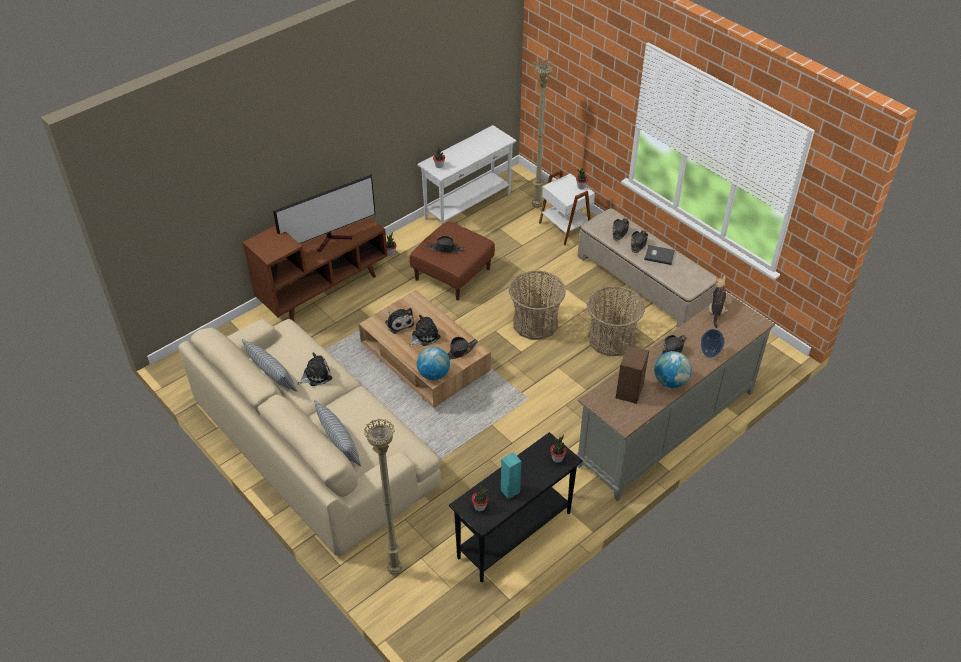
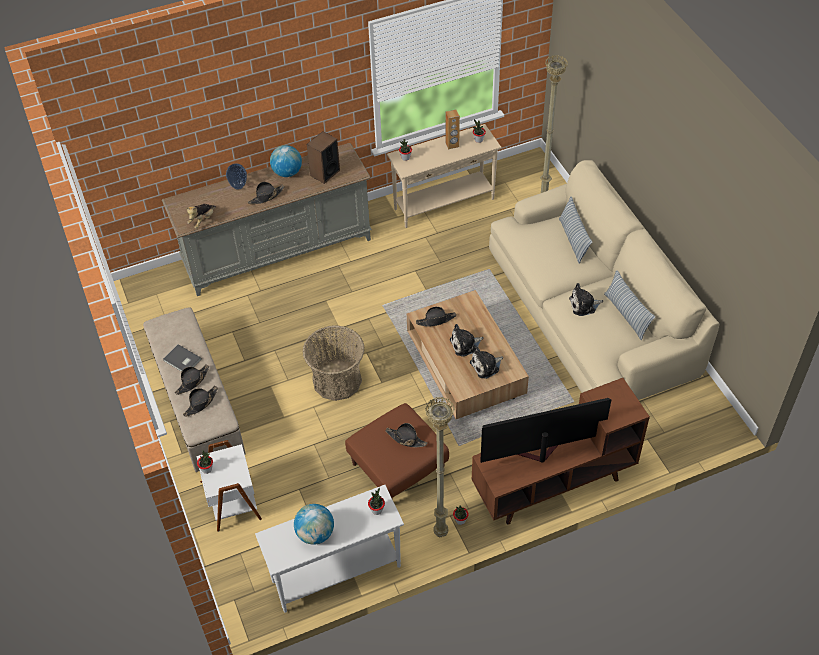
camera: 160 degrees left, 5 degrees up
(398, 323) = (486, 366): plush toy -> plush toy turned 105 degrees counterclockwise
(433, 374) = (469, 303): globe -> globe (315, 534)
(510, 491) = (452, 145): turquoise speaker -> brown speaker
(514, 536) = (444, 203): black console table -> beige console table
(536, 206) = (249, 549): beige floor lamp -> beige floor lamp (440, 534)
(611, 339) = (272, 343): basket -> none

